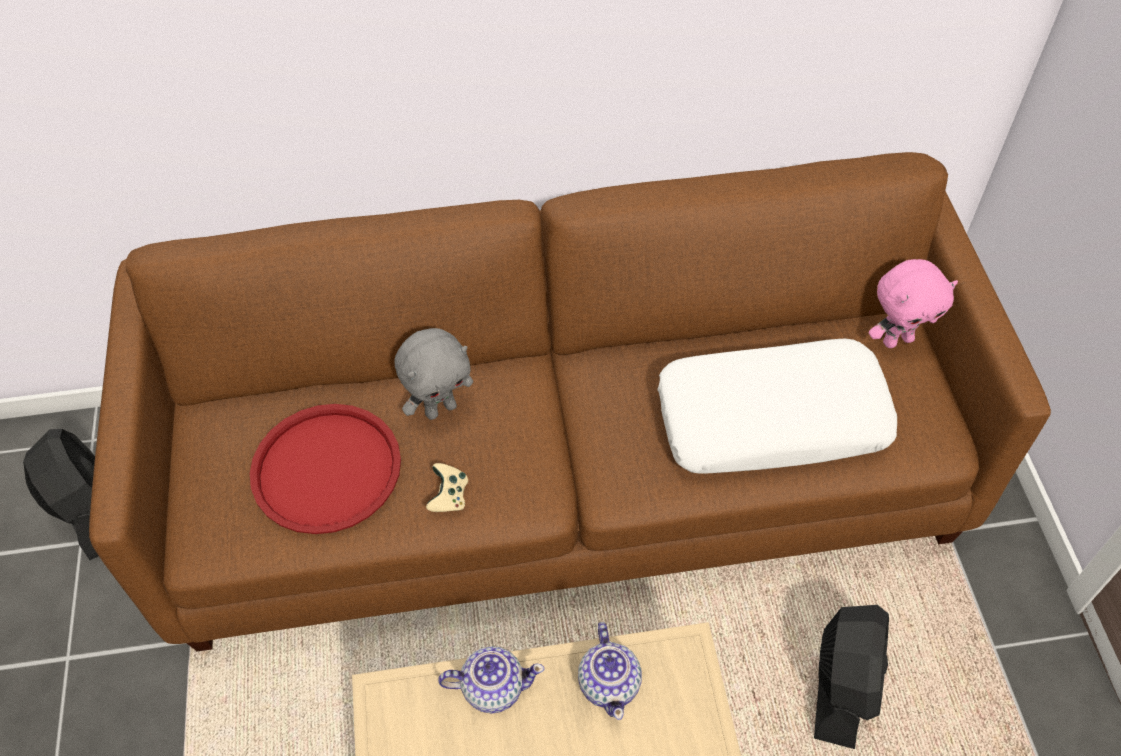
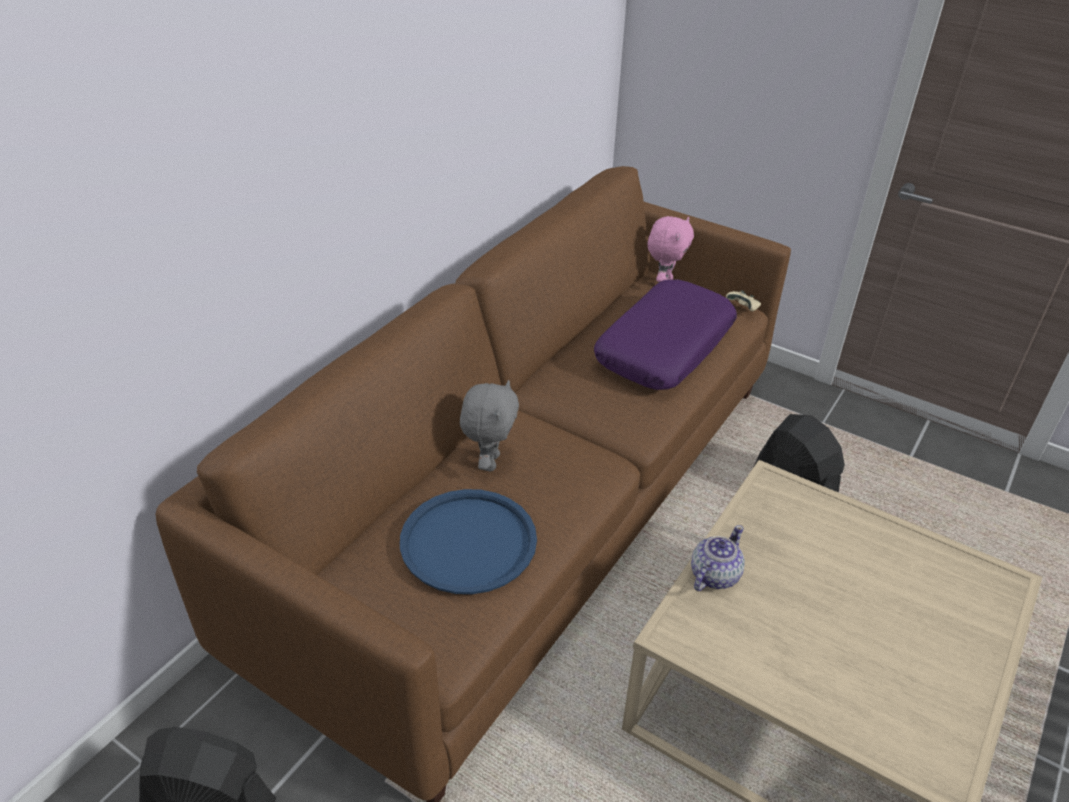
camera: 50 degrees left, 15 degrees down
(326, 469) = (468, 542): red tray -> blue tray
(449, 496) = (563, 498): beige game controller -> beige game controller (743, 308)
(609, 683) = (761, 522): teapot -> none
(772, 419) = (664, 347): white pillow -> purple pillow

